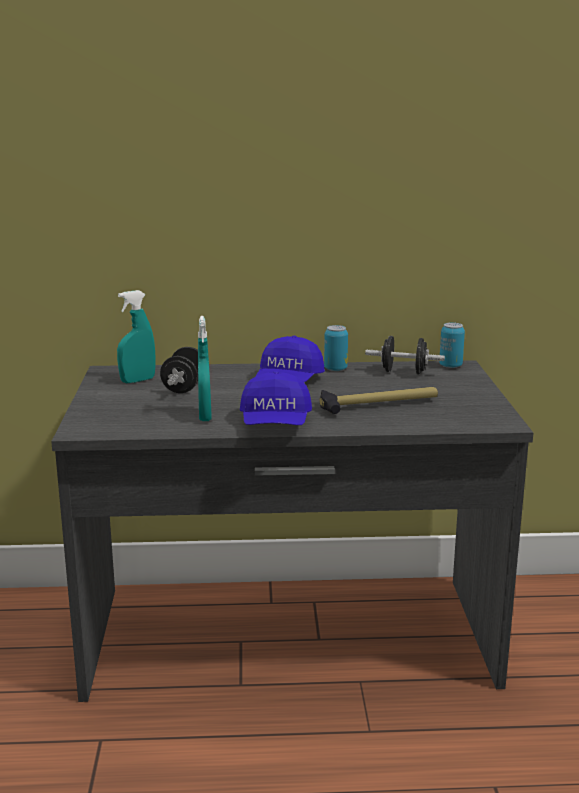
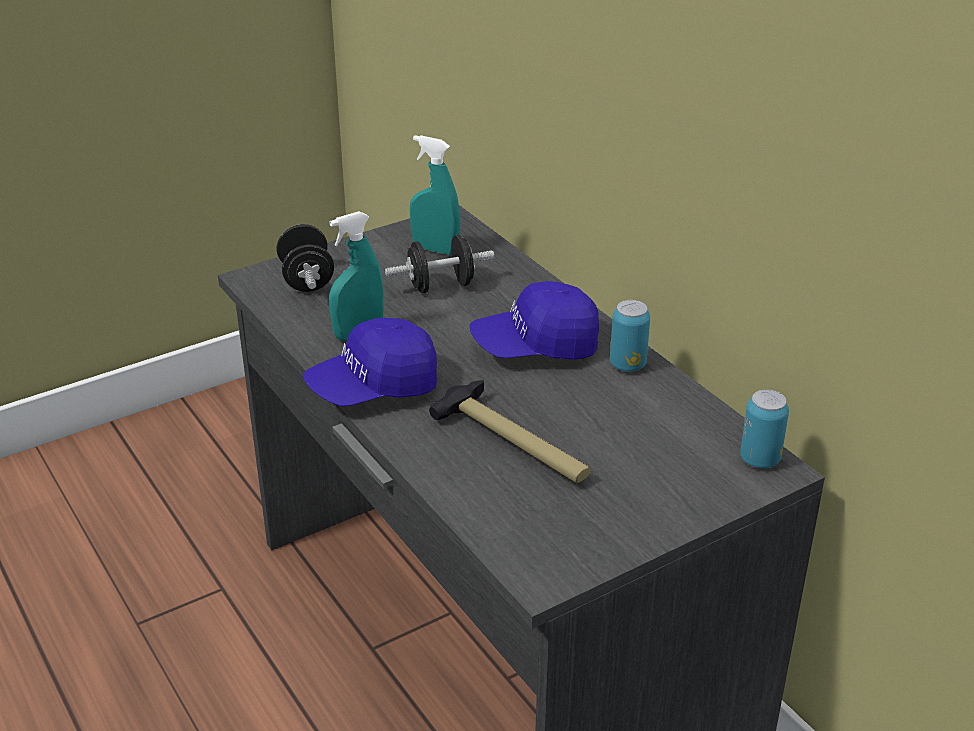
camera: 60 degrees right, 15 degrees up
(404, 372) = (678, 425): black dumbbell -> black dumbbell (307, 280)

